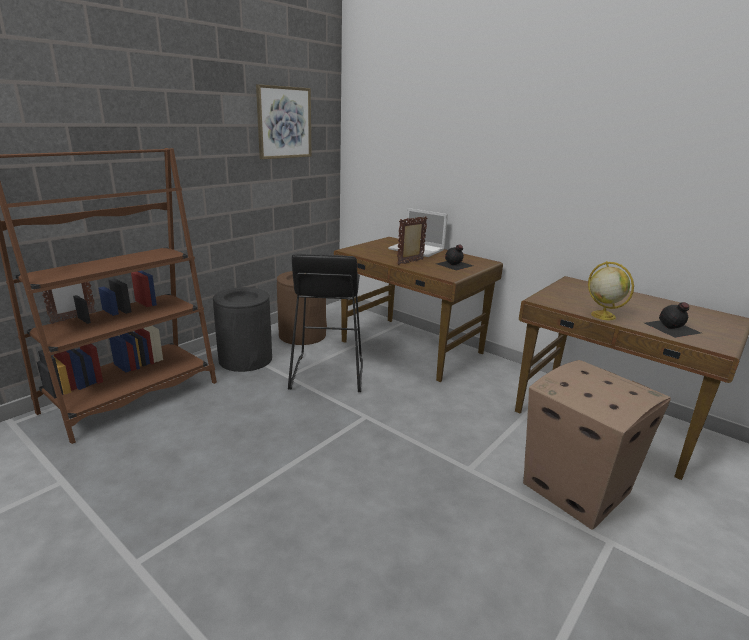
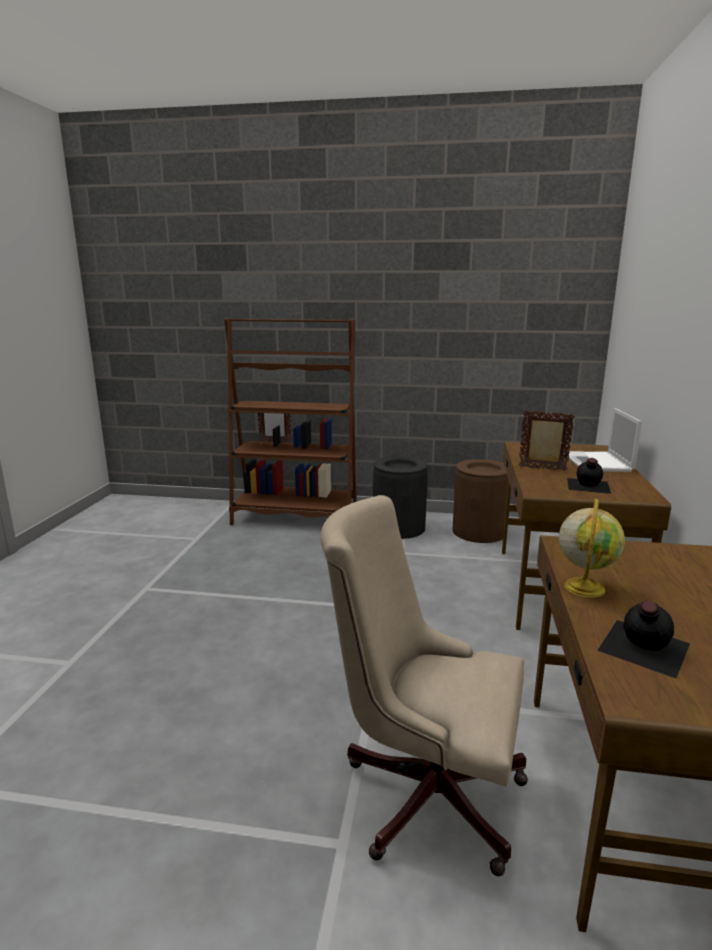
camera: 60 degrees right, 5 degrees down
(284, 122) = (517, 299): picture -> none
(327, 374) = (430, 567): black stool -> none
(574, 487) = (423, 790): cardboard box -> beige office chair

